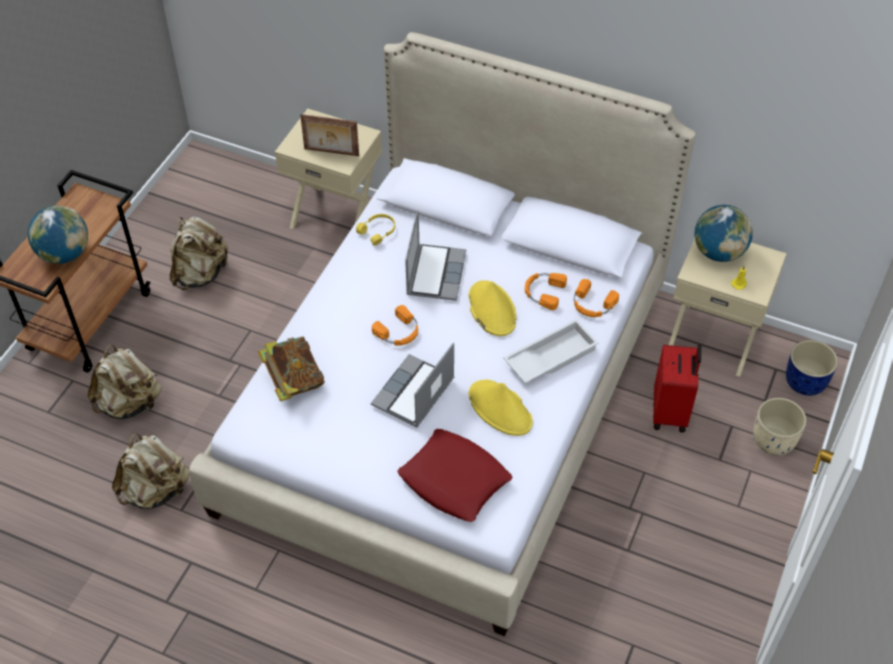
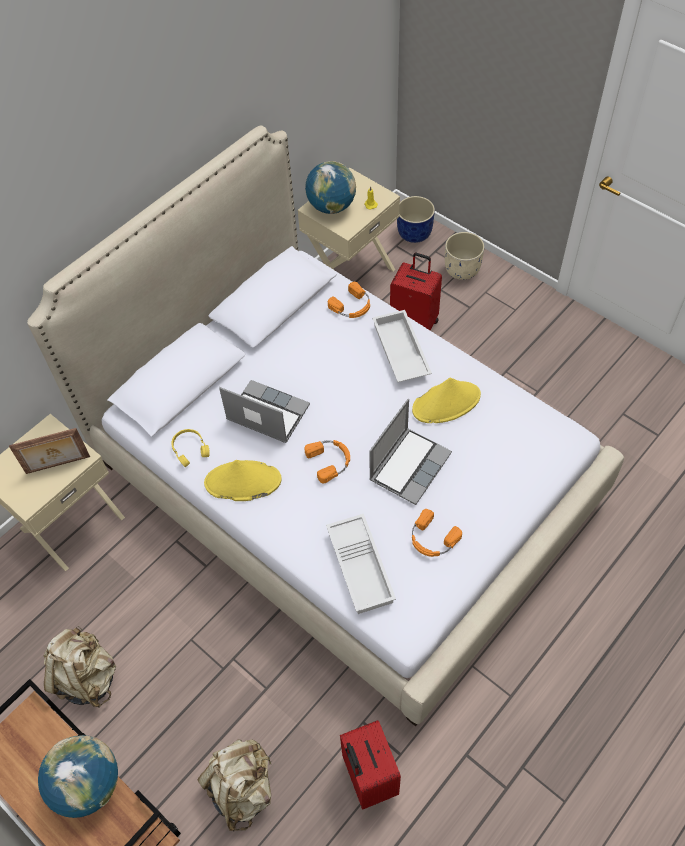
camera: 70 degrees left, 5 degrees up
(156, 490) = (368, 777): beige backpack -> red suitcase
(293, 381) = (362, 567): book -> white tray
(331, 153) = (58, 465): picture frame -> picture frame turned 45 degrees clockwise
(413, 393) = (409, 465): laptop -> laptop turned 105 degrees counterclockwise
(454, 480) = (515, 457): red pillow -> none
(491, 309) = (329, 380): yellow hat -> yellow hat (242, 482)
(543, 292) = (324, 337): orange headphones -> orange headphones (432, 539)

